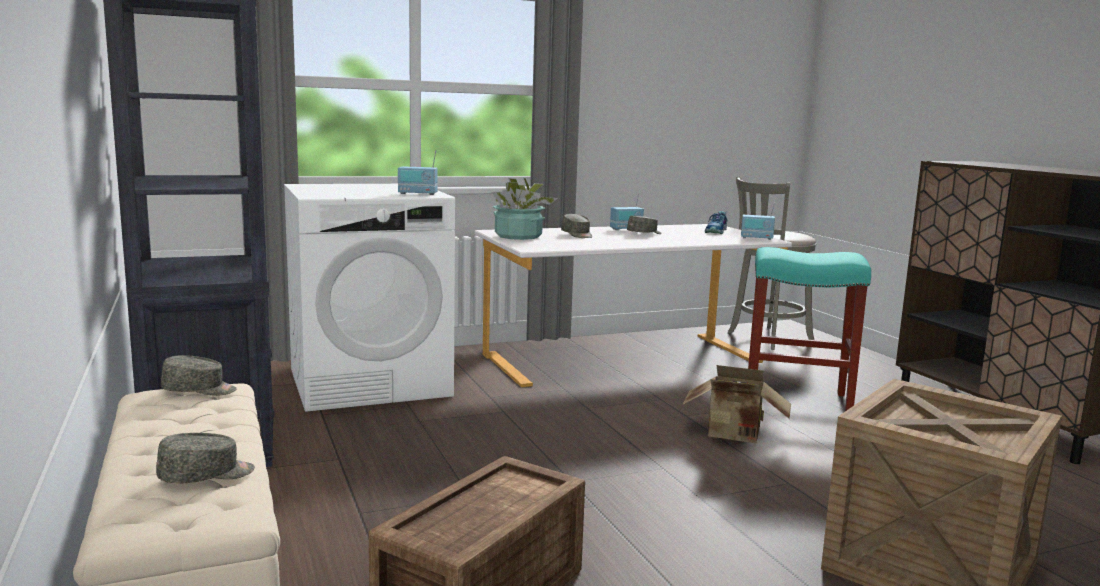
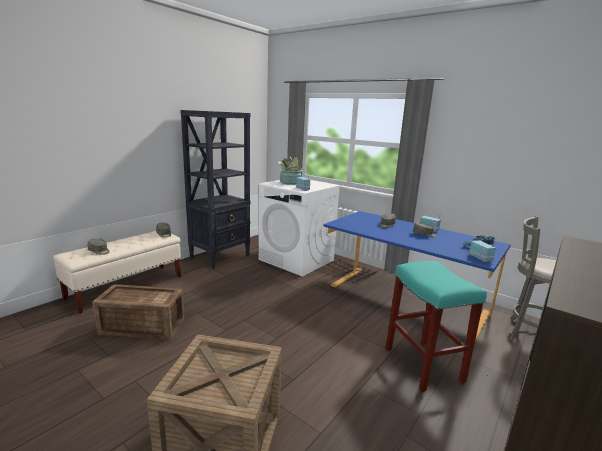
camera: 60 degrees right, 5 degrees up
(518, 236) = (359, 218): potted plant -> potted plant (290, 182)
(626, 361) = (403, 299): white desk -> blue desk
(735, 436) = (339, 351): cardboard box -> none

